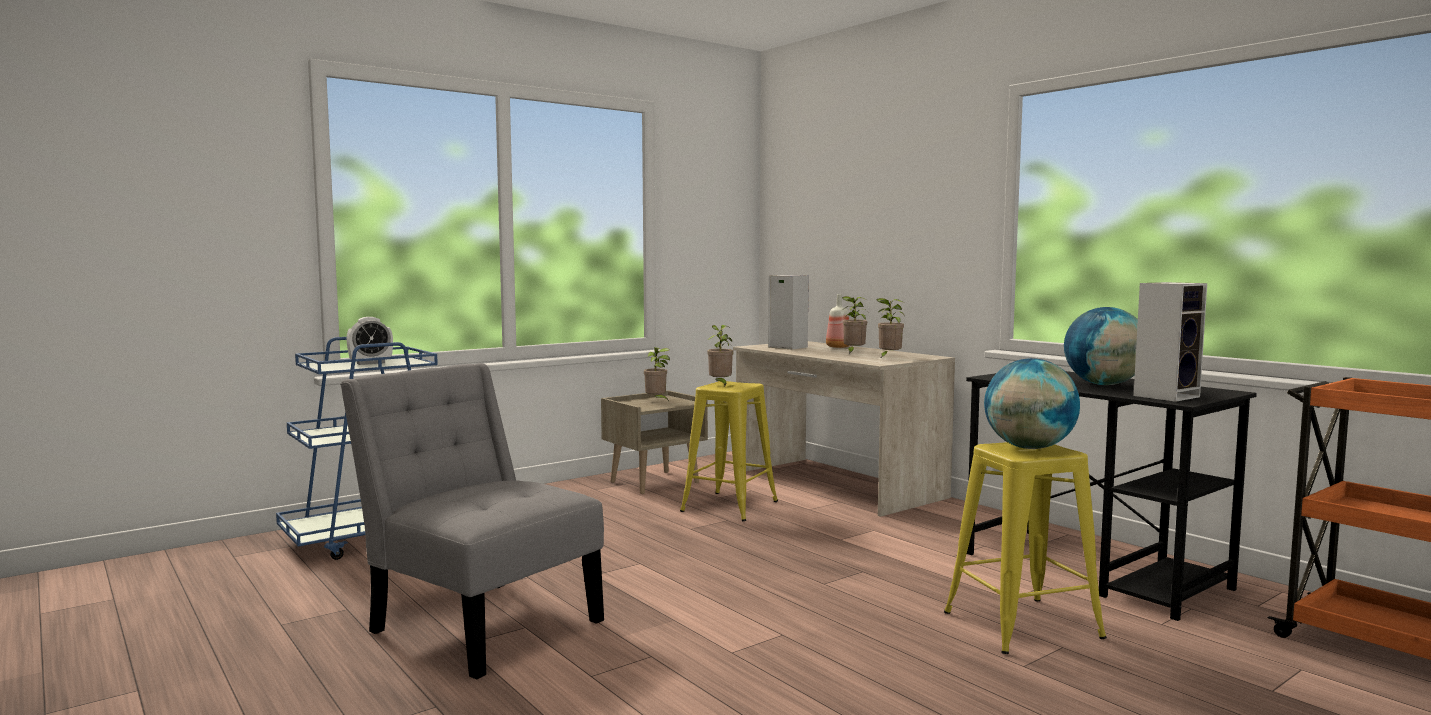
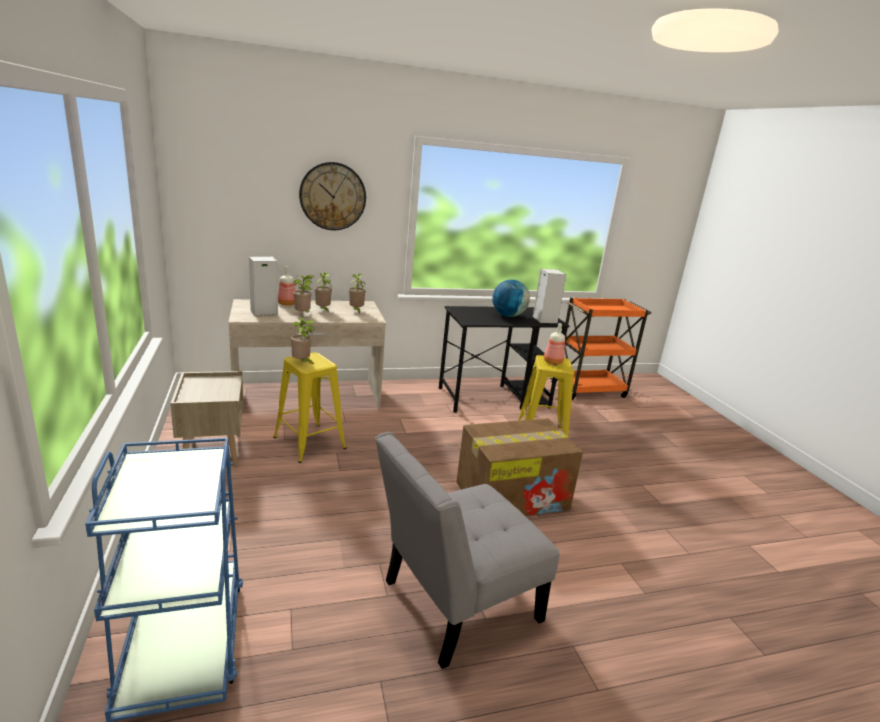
camera: 70 degrees left, 15 degrees up
(371, 363) = (174, 482): alarm clock -> none
(657, 401) = (204, 387): potted plant -> potted plant (303, 314)
(772, 626) = (513, 495): none -> cardboard box
(906, 197) = (332, 196): none -> wall clock
(1029, 448) = (553, 362): globe -> bottle

